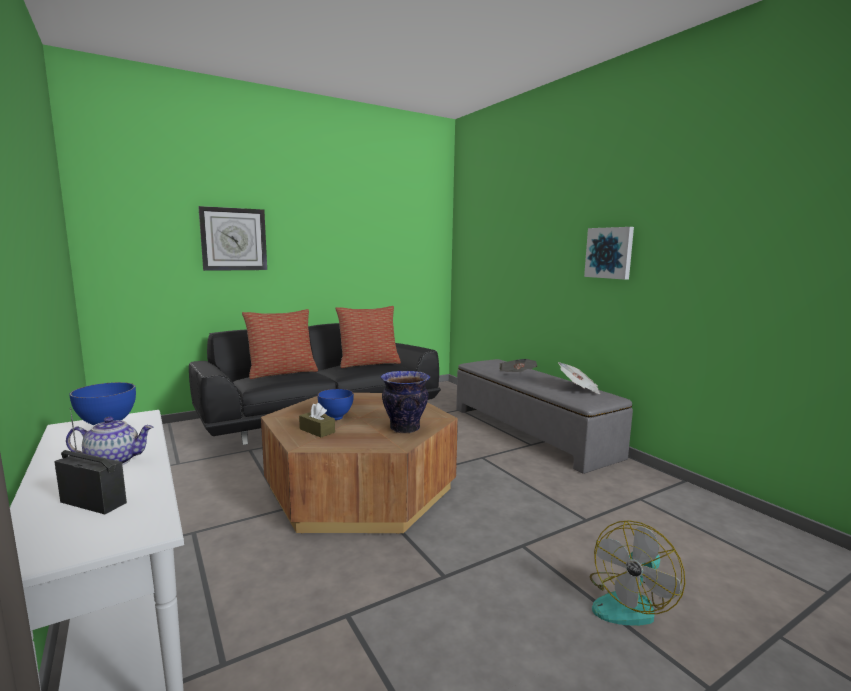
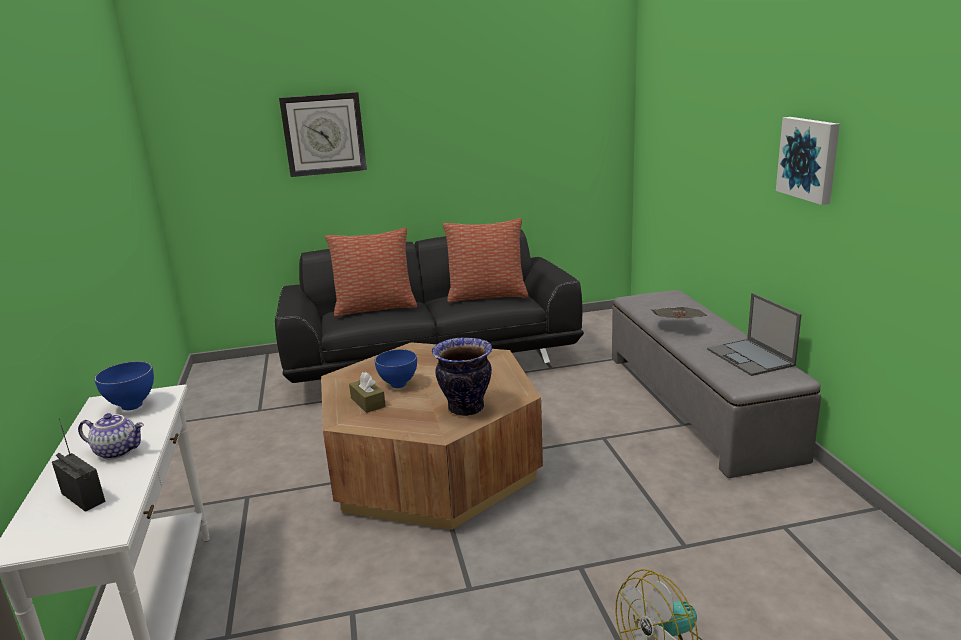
camera: 20 degrees right, 10 degrees up
(579, 389) = (751, 358): newspaper -> laptop

